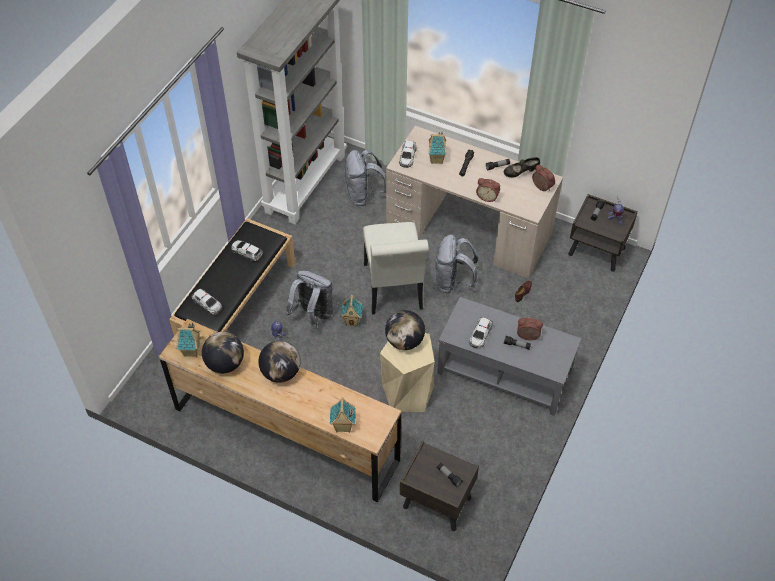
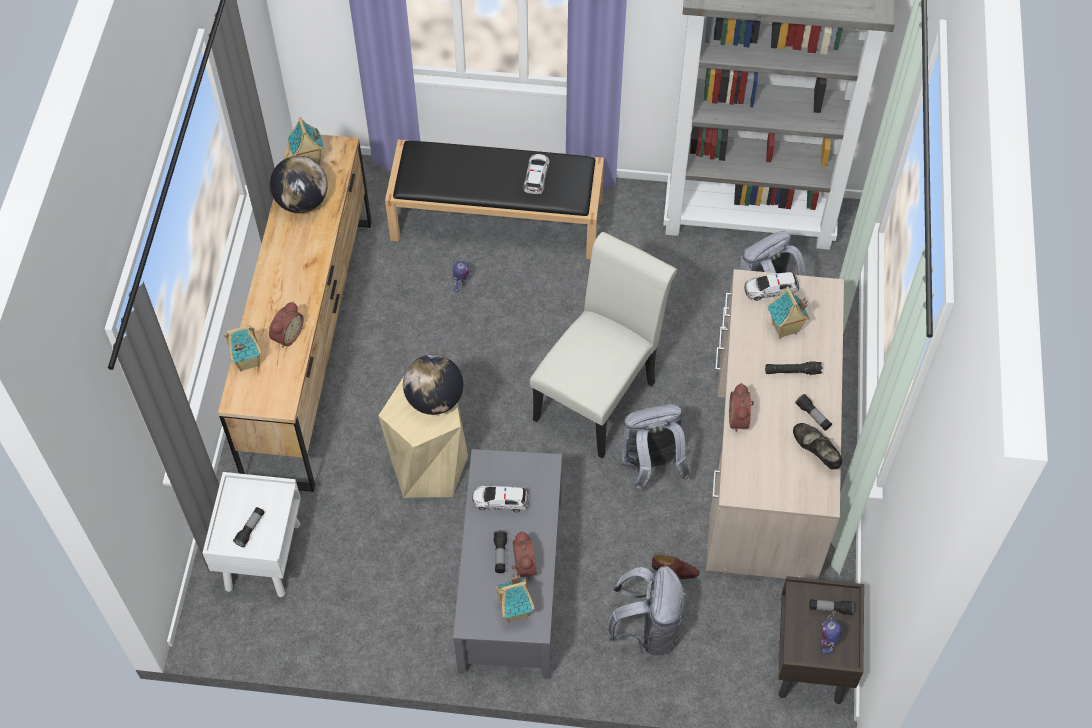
camera: 70 degrees right, 5 degrees up
(207, 304) = (432, 167): toy car -> none
(281, 372) = (309, 265): globe -> none
(313, 315) = (514, 311): grey backpack -> grey backpack (647, 629)
(352, 320) = (524, 360): toy house -> toy house (516, 611)
(393, 291) = (599, 394): white chair -> white chair turned 150 degrees clockwise
(436, 502) = (263, 555): brown nightstand -> white nightstand
(541, 187) = (799, 490): alarm clock -> alarm clock (286, 335)

